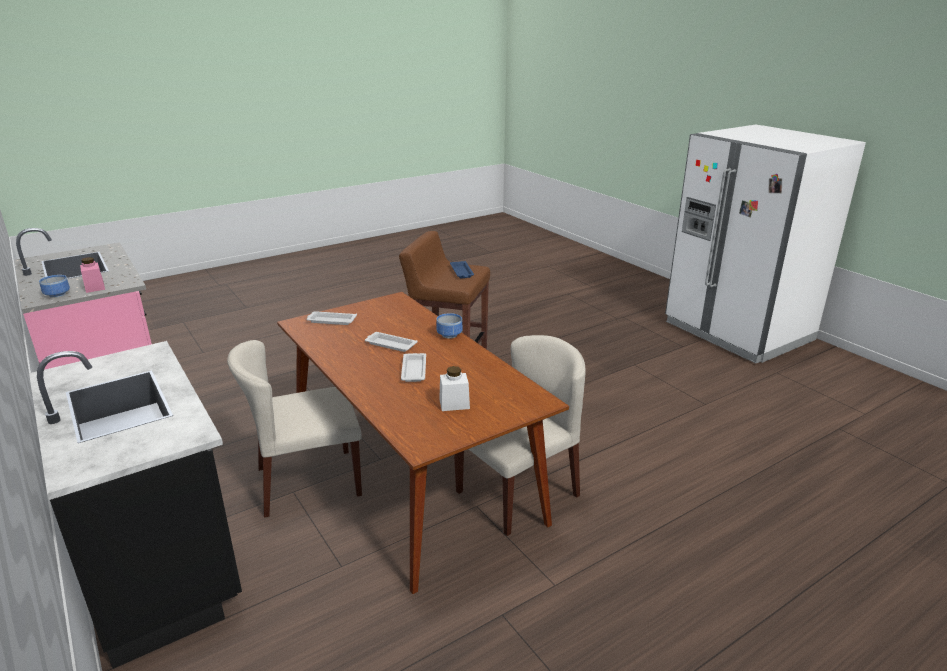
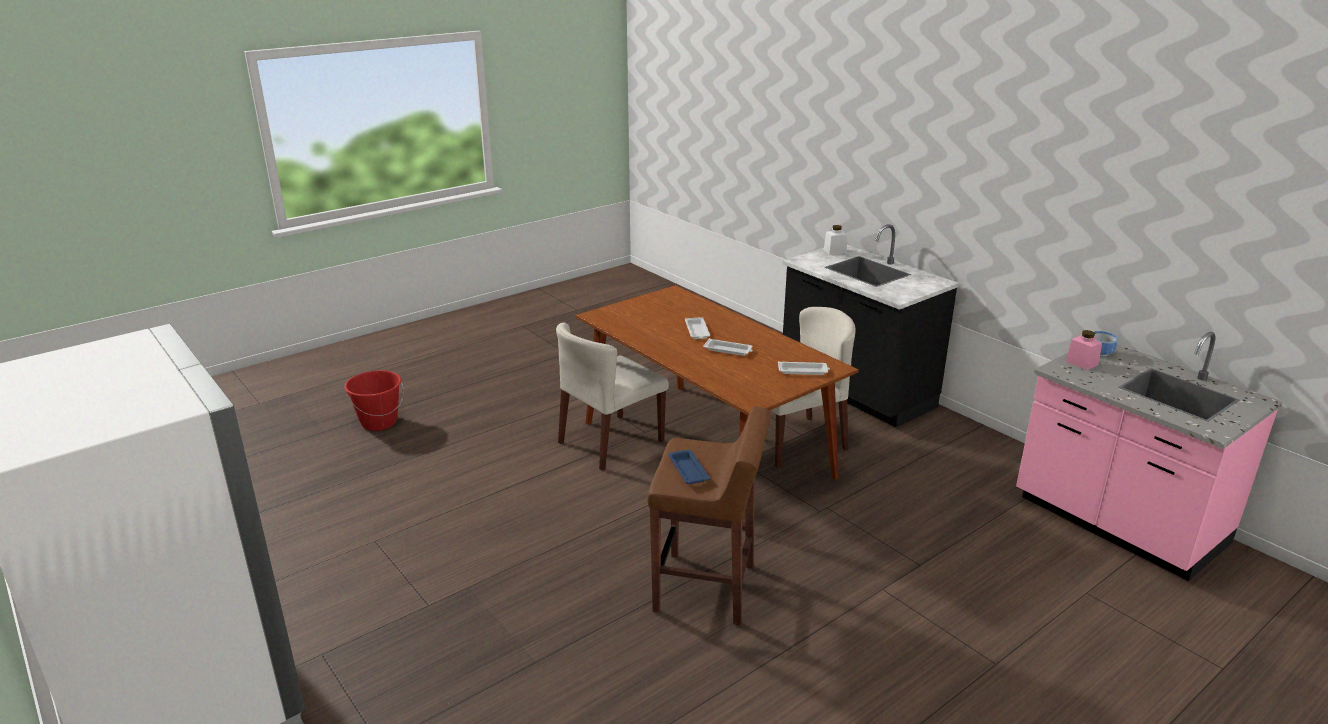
camera: 175 degrees right, 0 degrees up
(449, 335) = (676, 361): bowl -> none
(454, 404) = (658, 312): white jar -> white jar (835, 251)
(828, 543) = (379, 422): none -> red bucket

